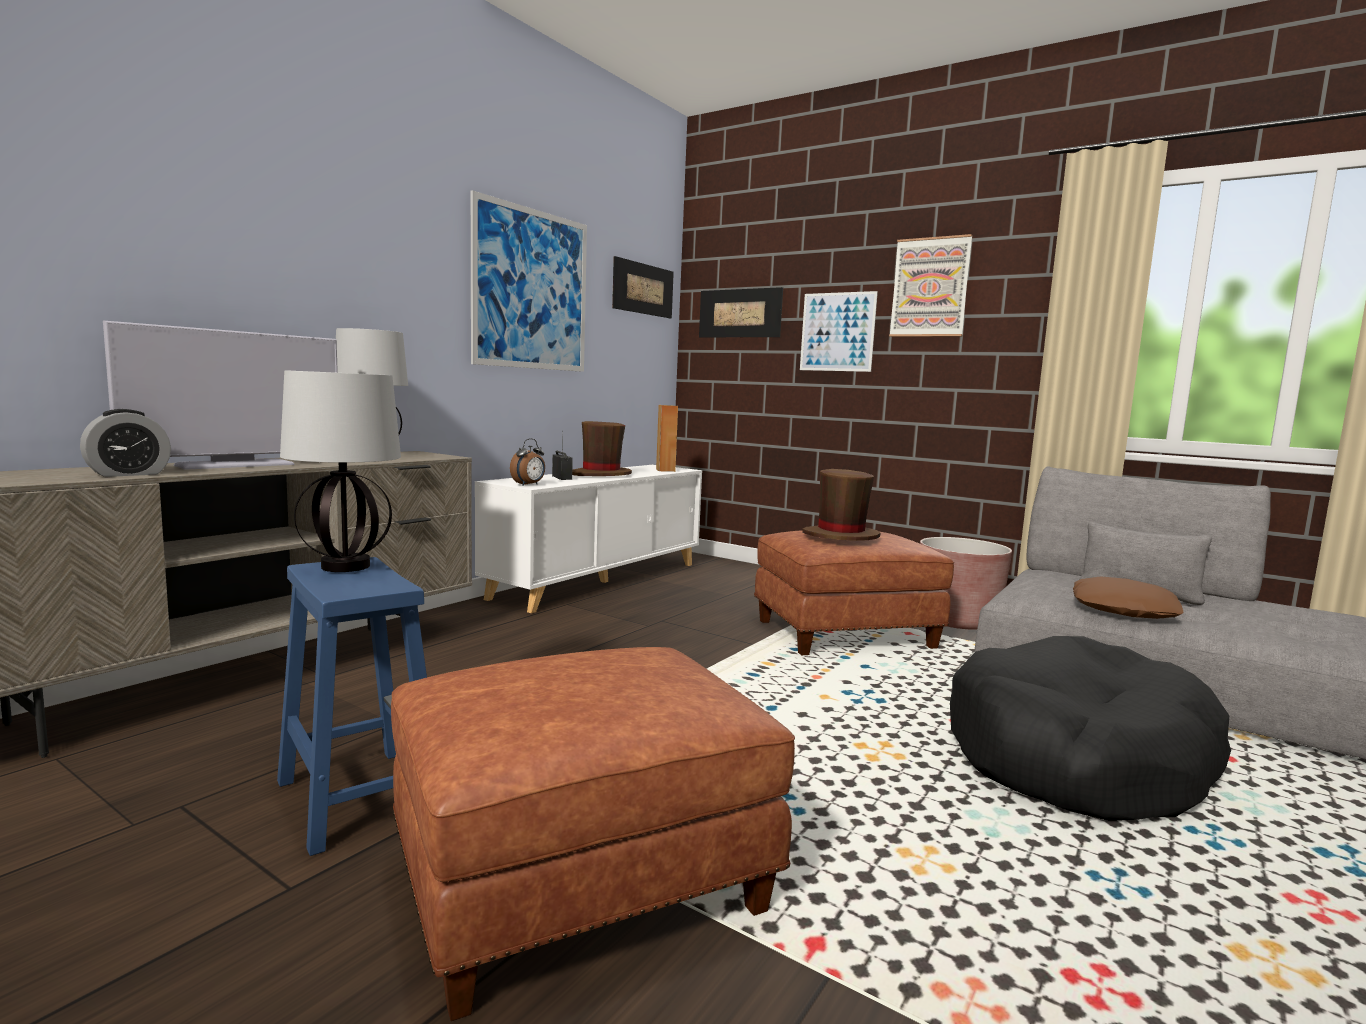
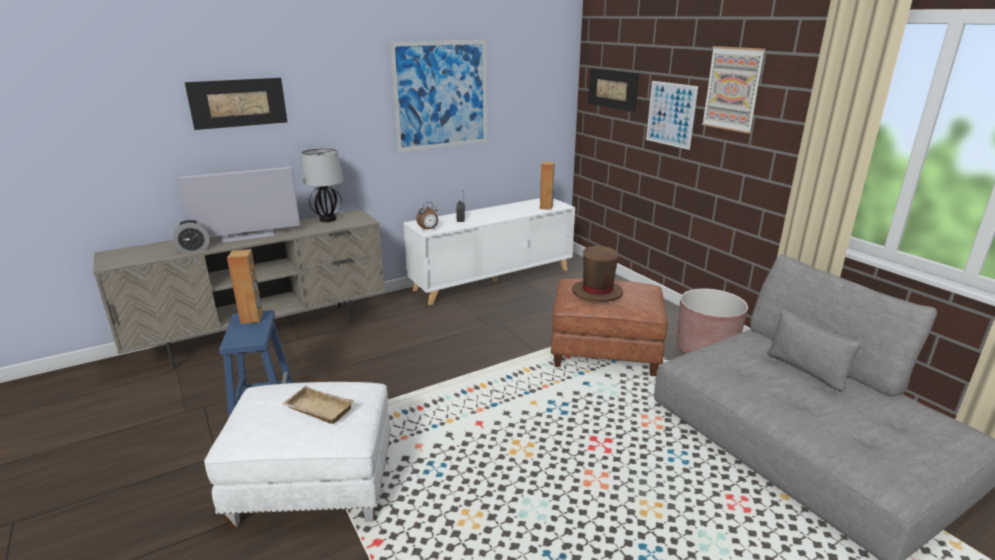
camera: 25 degrees right, 15 degrees up
(344, 566) = (252, 318): table lamp -> brown speaker
(579, 887) = (312, 486): brown ottoman -> white ottoman
(601, 474) = (492, 214): brown hat -> none
(625, 679) = (317, 410): none -> beige tray
(643, 289) = (541, 72): picture -> picture (238, 103)
(1077, 758) = (639, 482): black dog bed -> none
(1124, 610) = (753, 388): brown pillow -> none

